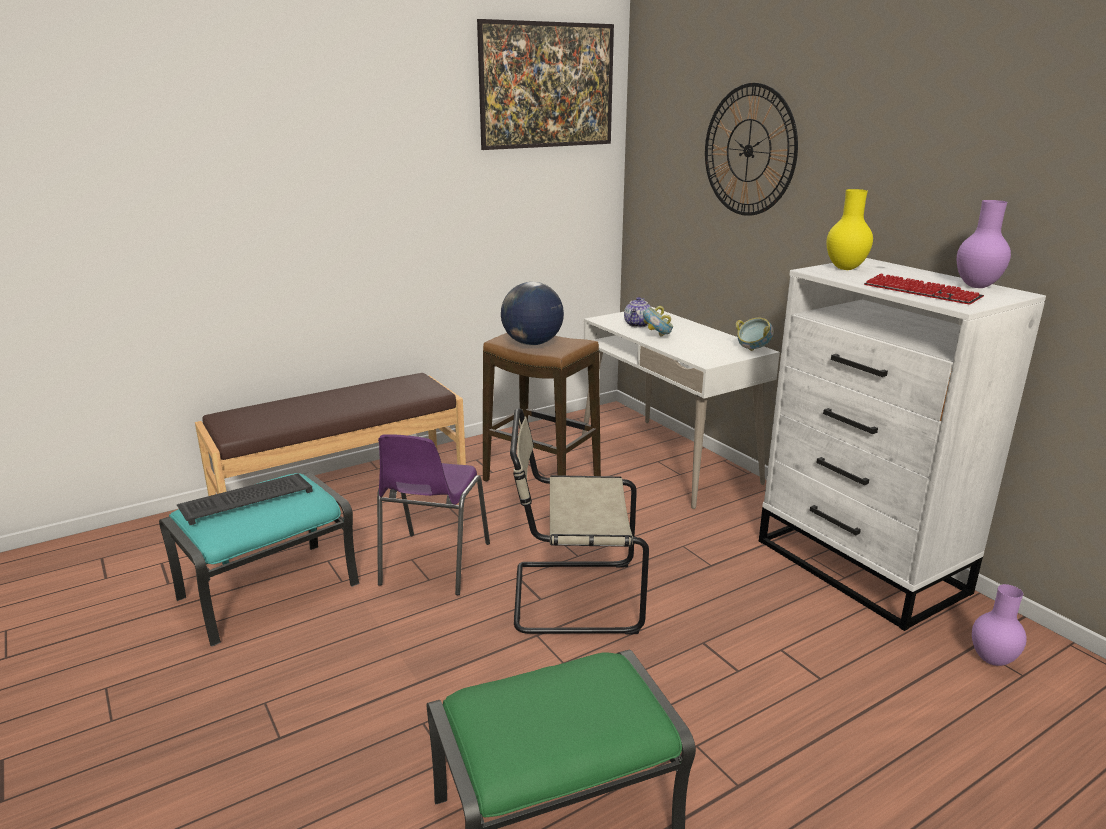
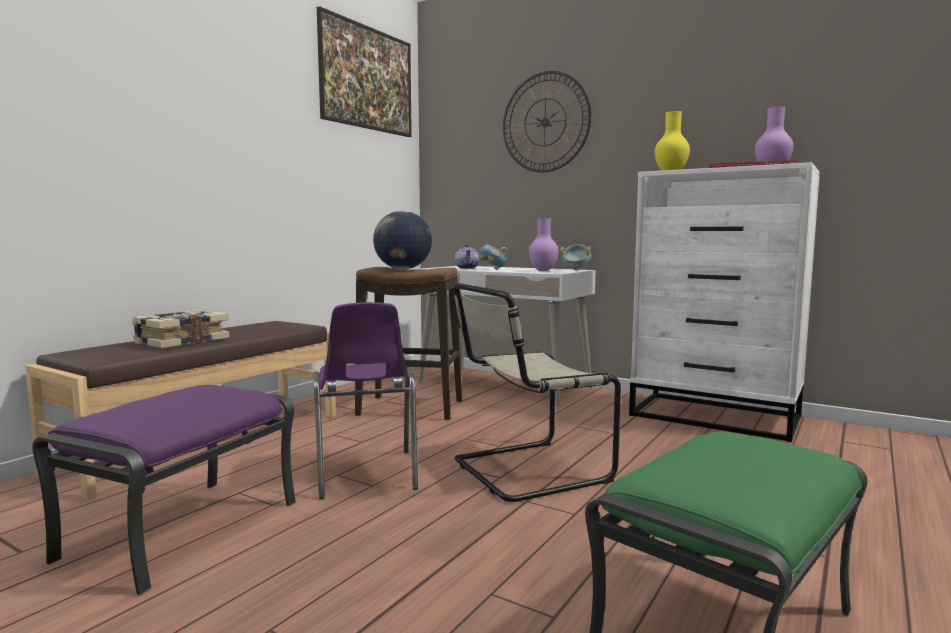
camera: 25 degrees left, 15 degrees down
(247, 499) = (164, 401): keyboard -> none
(269, 590) = (183, 529): turquoise ottoman -> purple ottoman
(311, 409) = (181, 342): none -> book
(991, 660) = (863, 446): purple vase -> purple vase (542, 270)

